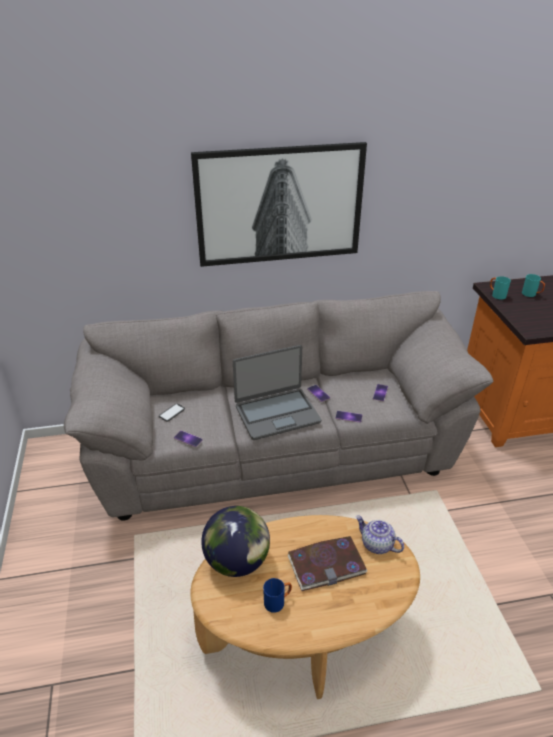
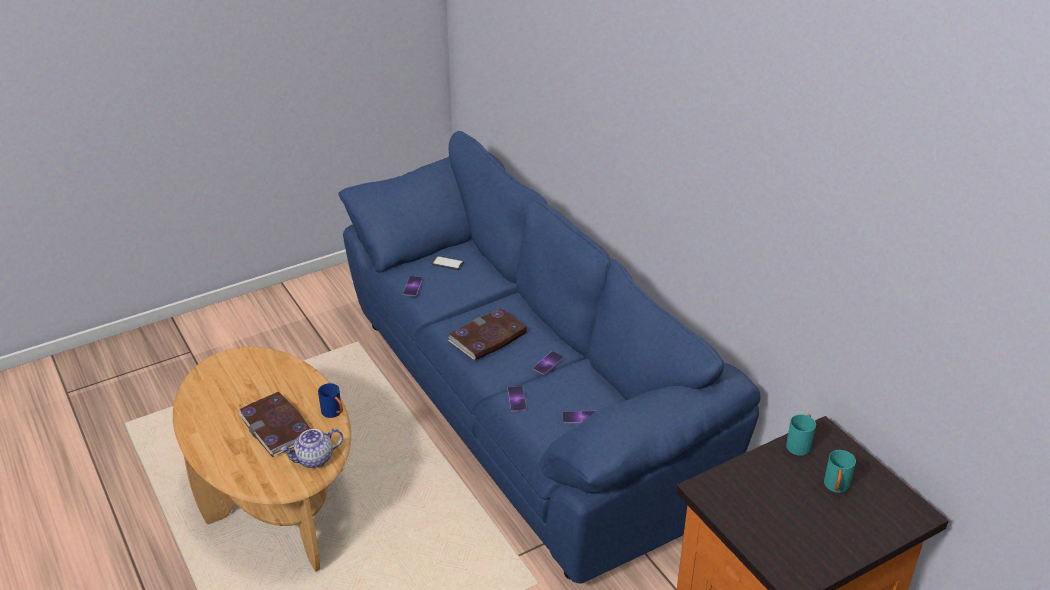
camera: 70 degrees right, 0 degrees up
(237, 561) = (265, 367): globe -> none
(276, 456) = (523, 413): grey sofa -> blue sofa
(277, 413) = (488, 338): laptop -> book
(278, 602) = (224, 403): blue mug -> blue mug (334, 413)
(279, 205) = (635, 120): picture -> none
(376, 544) = (314, 459): teapot -> teapot turned 135 degrees counterclockwise

